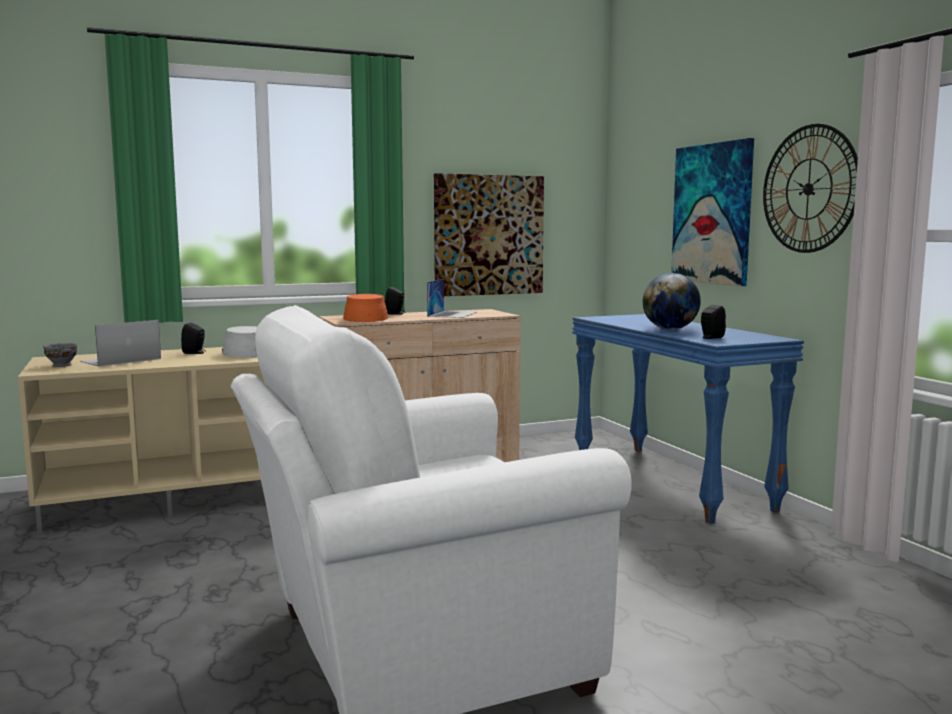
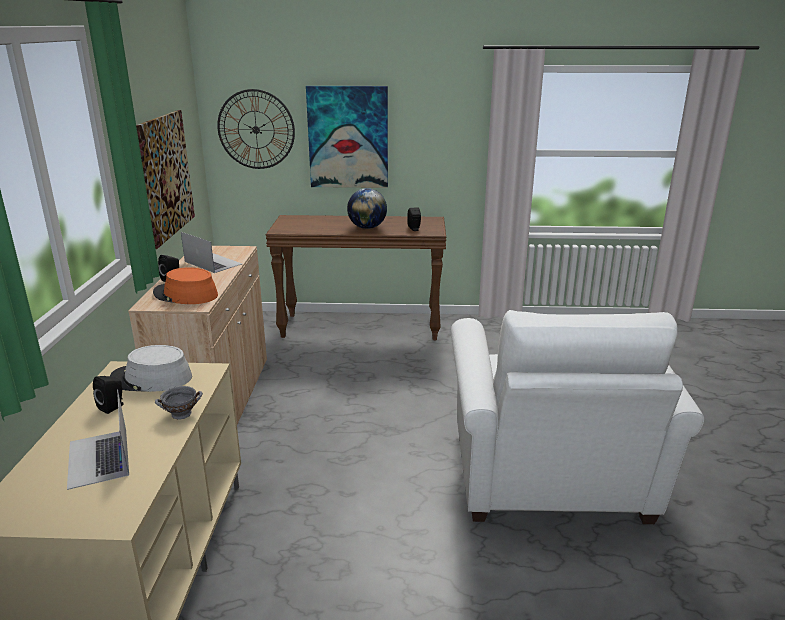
camera: 65 degrees left, 15 degrees up
(61, 365) = (83, 504): grey bowl -> grey bowl (182, 414)
(670, 482) = (361, 326): blue console table -> brown console table
(809, 189) = (439, 124): wall clock -> wall clock (256, 129)

